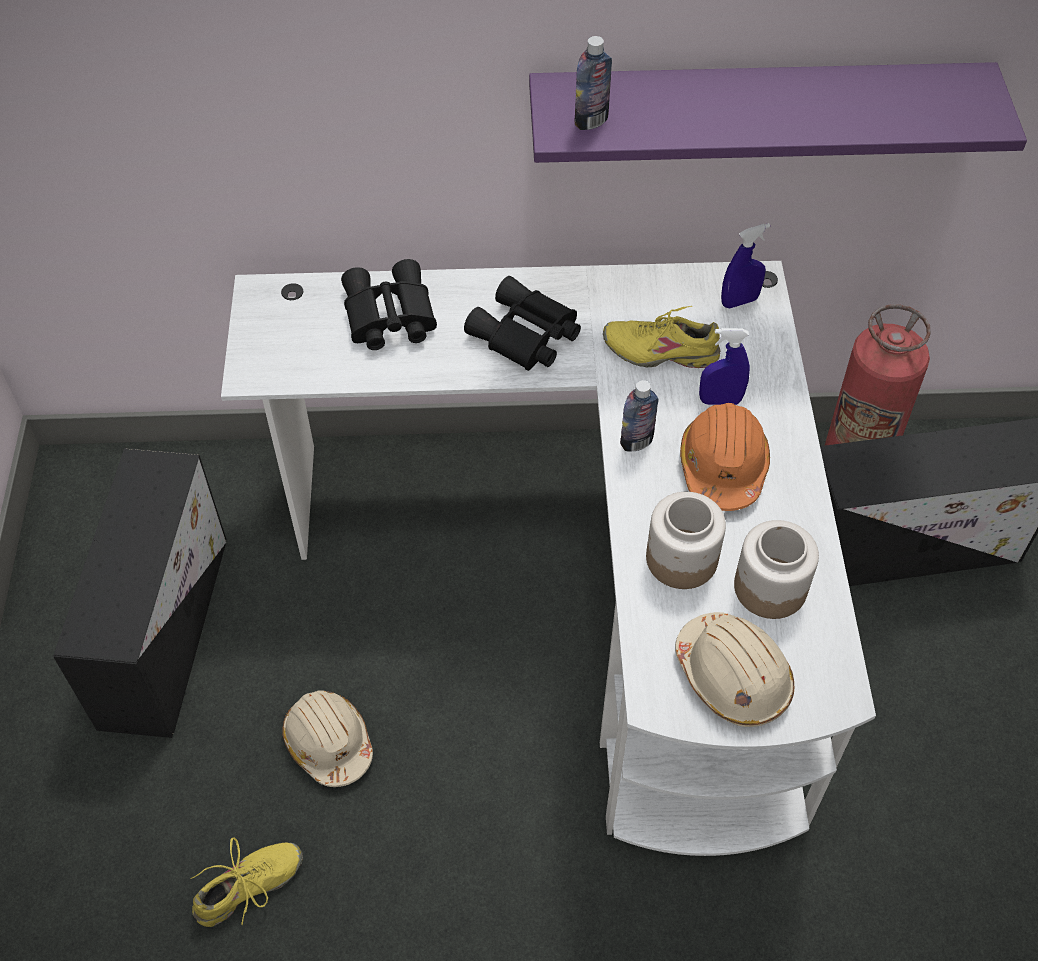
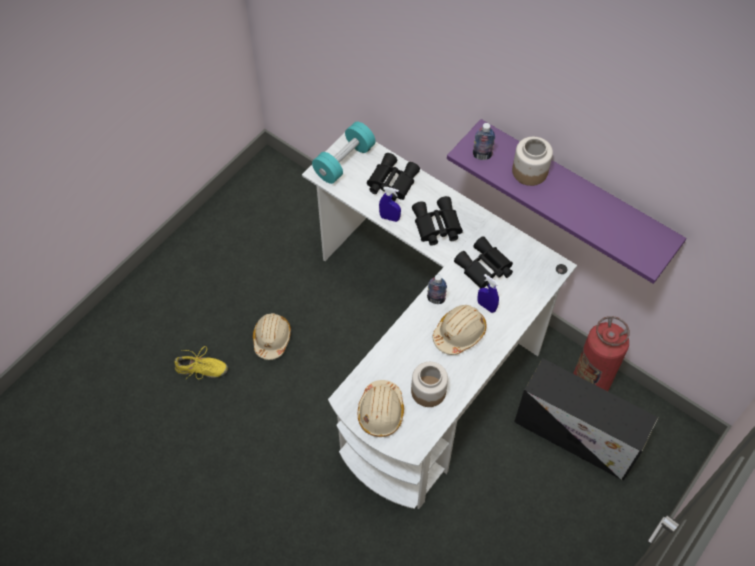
camera: 40 degrees right, 5 degrees up
(165, 627) = (252, 251): black storage box -> none
(278, 332) = (344, 161): none -> turquoise dumbbell
(661, 350) = (484, 269): yellow shoe -> black binoculars
(681, 559) = (406, 356): jar -> jar (529, 171)
(722, 466) = (459, 333): orange hard hat -> beige hard hat
(739, 301) = (538, 270): blue spray bottle -> blue spray bottle (389, 218)

